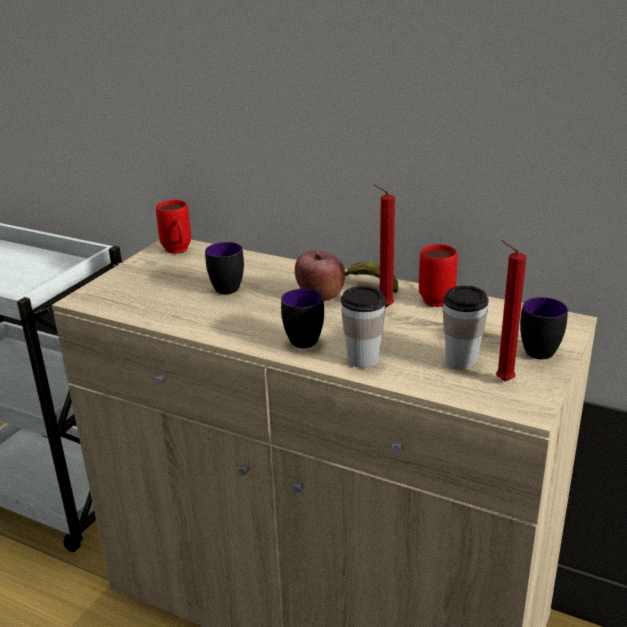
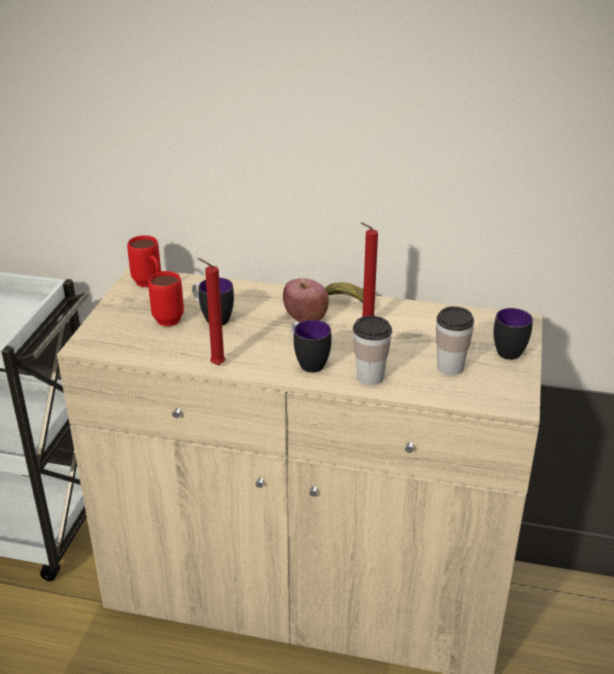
camera: 15 degrees left, 5 degrees up
(438, 298) = (408, 310): red mug -> red mug (170, 317)
(501, 381) = (488, 383): red candle -> red candle (215, 365)

